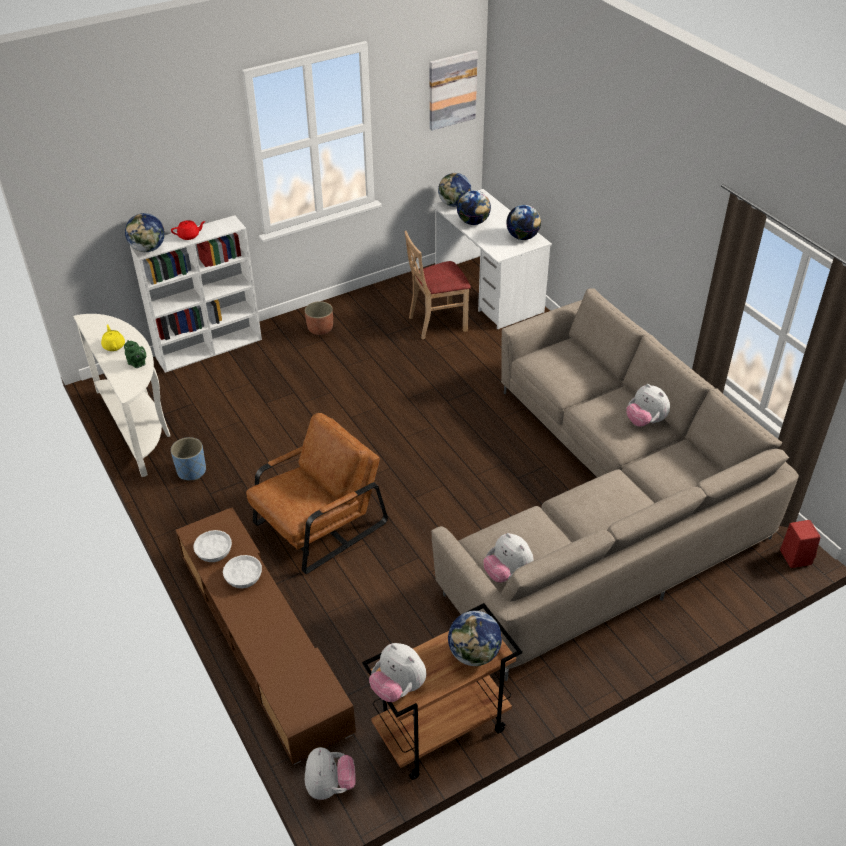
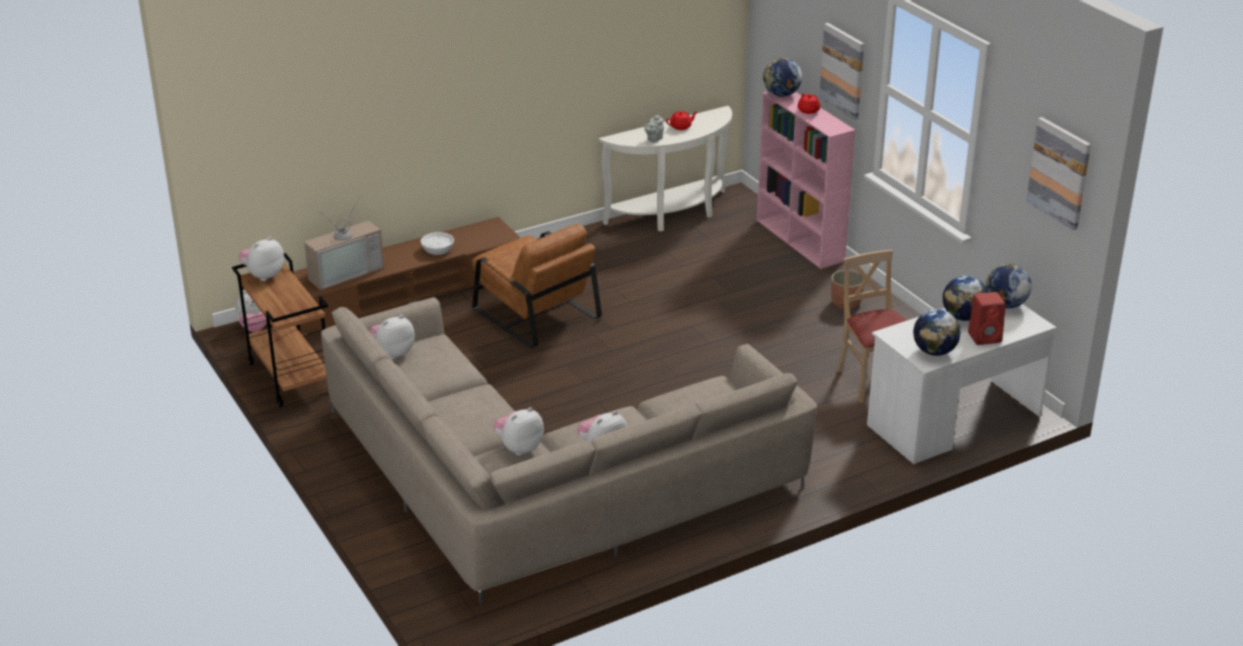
camera: 90 degrees right, 10 degrees down
(114, 346) = (681, 127): yellow teapot -> red teapot
(138, 364) = (654, 139): green teapot -> grey teapot
(191, 471) = (610, 246): blue planter -> none
(200, 178) = (843, 70): none -> picture
(210, 348) = (800, 241): white bookcase -> pink bookcase
(214, 552) = (469, 235): white bowl -> none
(285, 663) = (344, 271): none -> television
(474, 654) = (284, 308): globe -> none
(652, 471) = (519, 448): none -> plush toy
(794, 556) = (449, 618): red speaker -> red speaker (985, 337)

